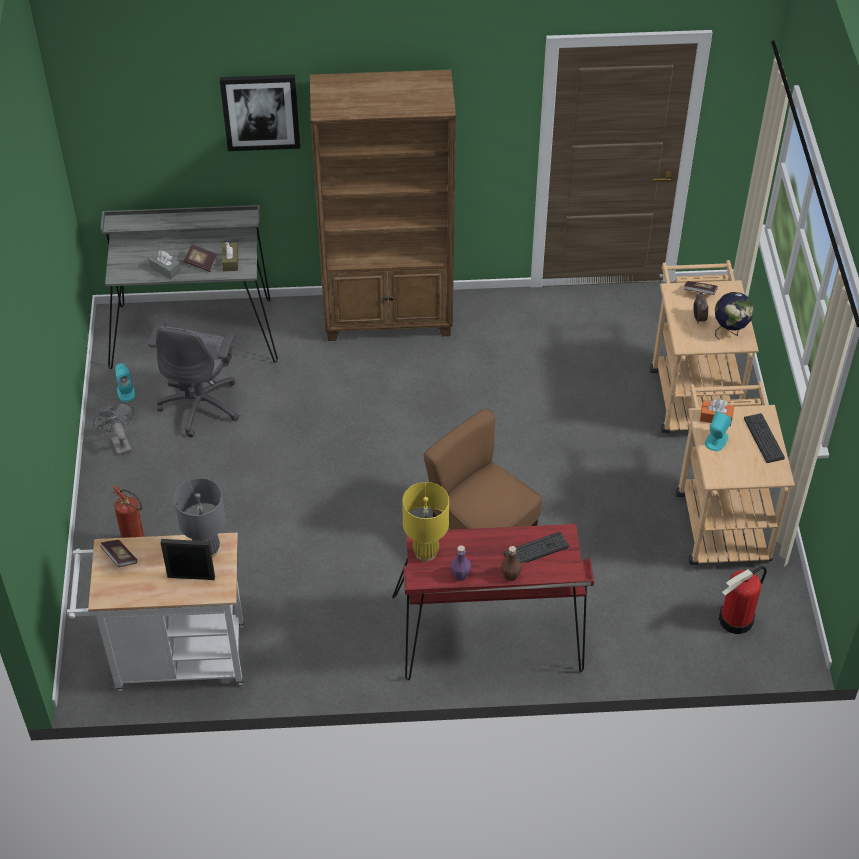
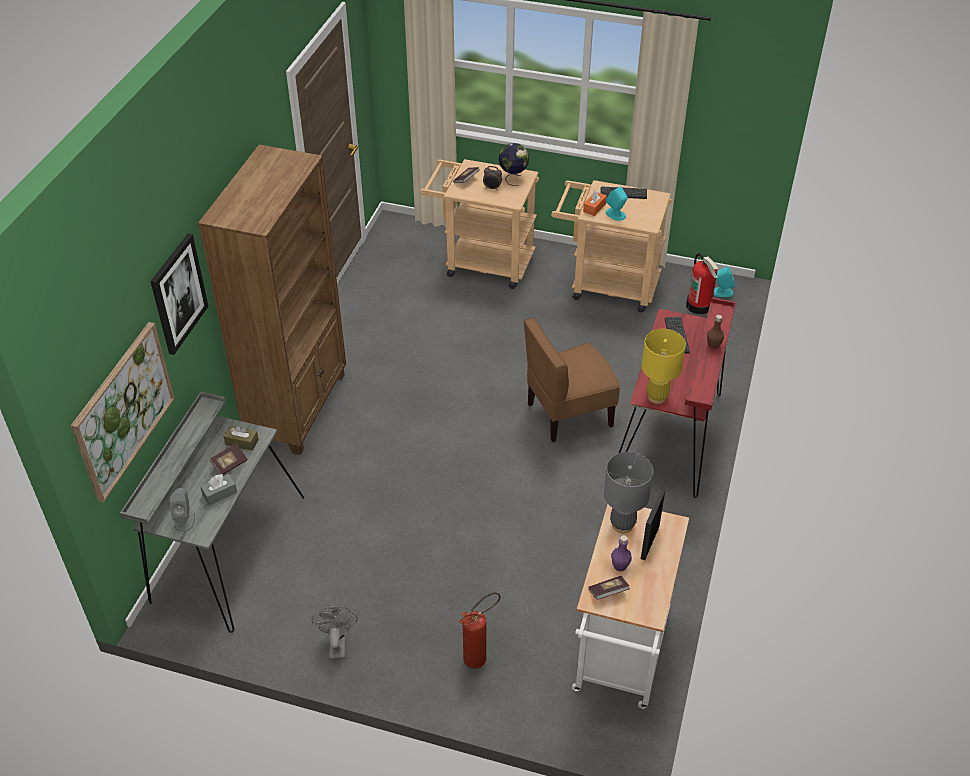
camera: 70 degrees left, 5 degrees down
(119, 442) = (337, 644): grey fan -> grey fan turned 90 degrees clockwise
(126, 392) = (272, 624): turquoise speaker -> turquoise speaker (722, 292)
(128, 259) = (184, 520): none -> grey speaker
(143, 145) = (123, 410): none -> picture
(201, 404) = (324, 566): grey office chair -> none
(460, 575) = (703, 372): purple bottle -> purple bottle (620, 566)

